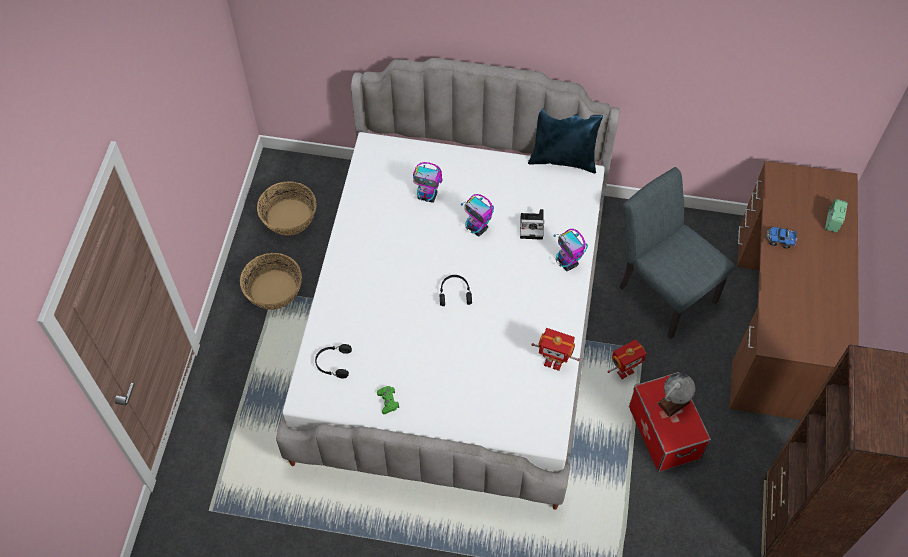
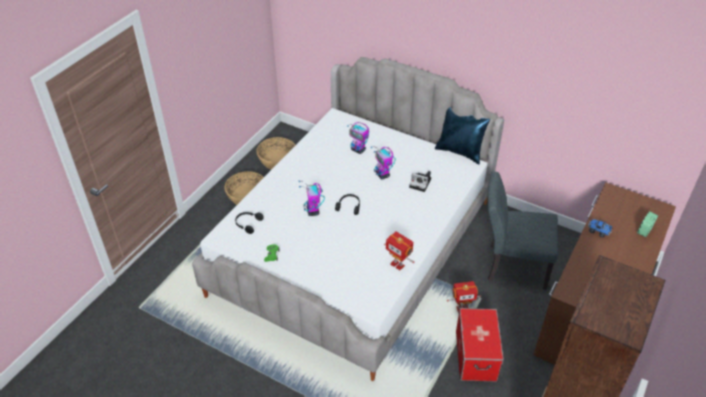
camera: 20 degrees right, 15 degrees down
(567, 263) = (436, 209): toy robot -> toy robot (313, 211)
(662, 289) = (511, 265): grey chair -> grey chair turned 60 degrees counterclockwise
(673, 403) = (484, 327): globe -> none

